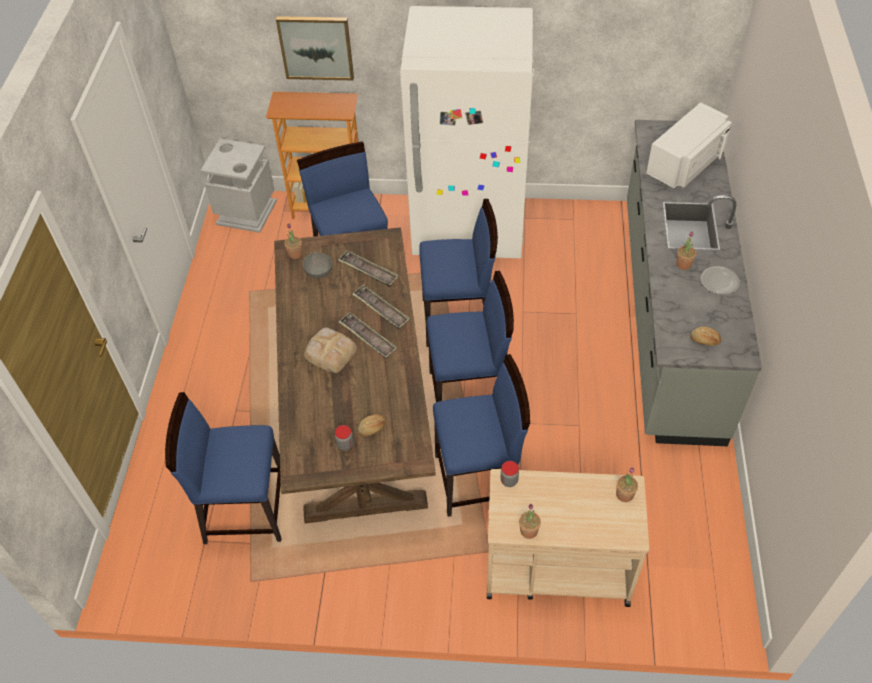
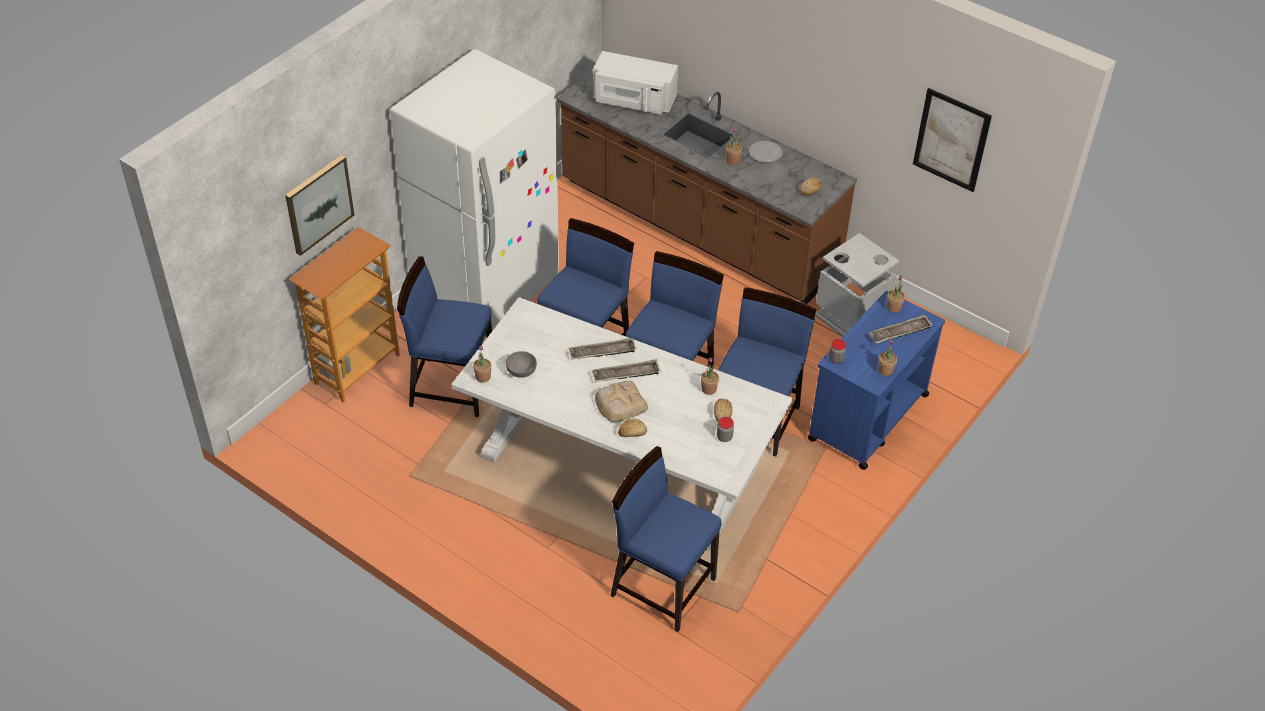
camera: 60 degrees left, 5 degrees down
(245, 509) = (662, 586): blue chair -> blue chair turned 90 degrees clockwise
(246, 212) = (296, 432): grey trash can -> grey trash can (850, 317)
(303, 377) = (632, 433): none -> bread
(358, 408) = (621, 461): brown dining table -> white dining table
(368, 271) = (551, 340): tray -> tray (900, 332)
(395, 403) = (709, 389): none -> potted plant
(556, 567) = (867, 417): beige cart -> blue cart
(669, 315) = (697, 228): grey counter -> brown counter
(686, 163) = (634, 100): white microwave -> white microwave turned 120 degrees clockwise
(817, 391) = (951, 140): none -> picture

